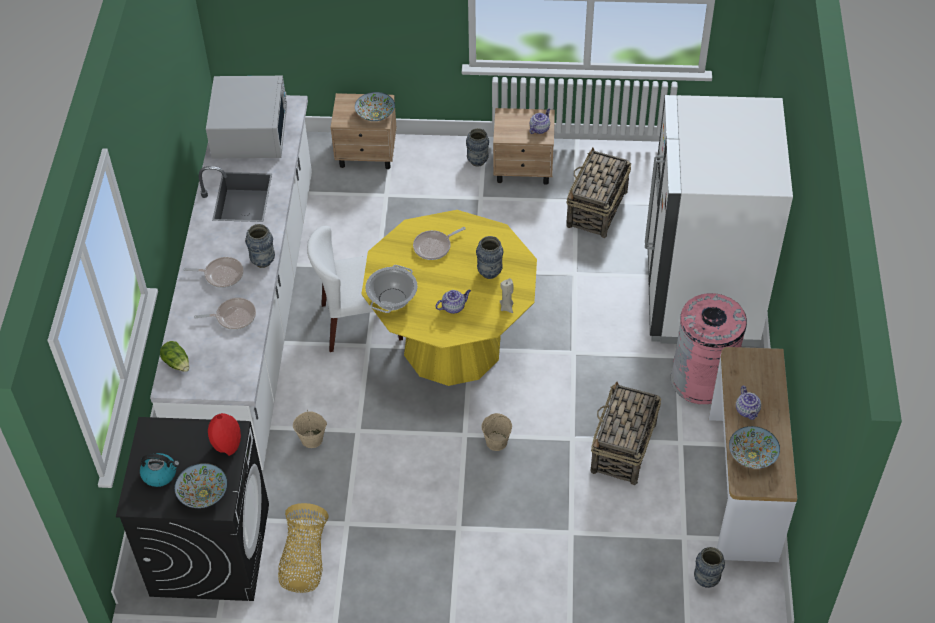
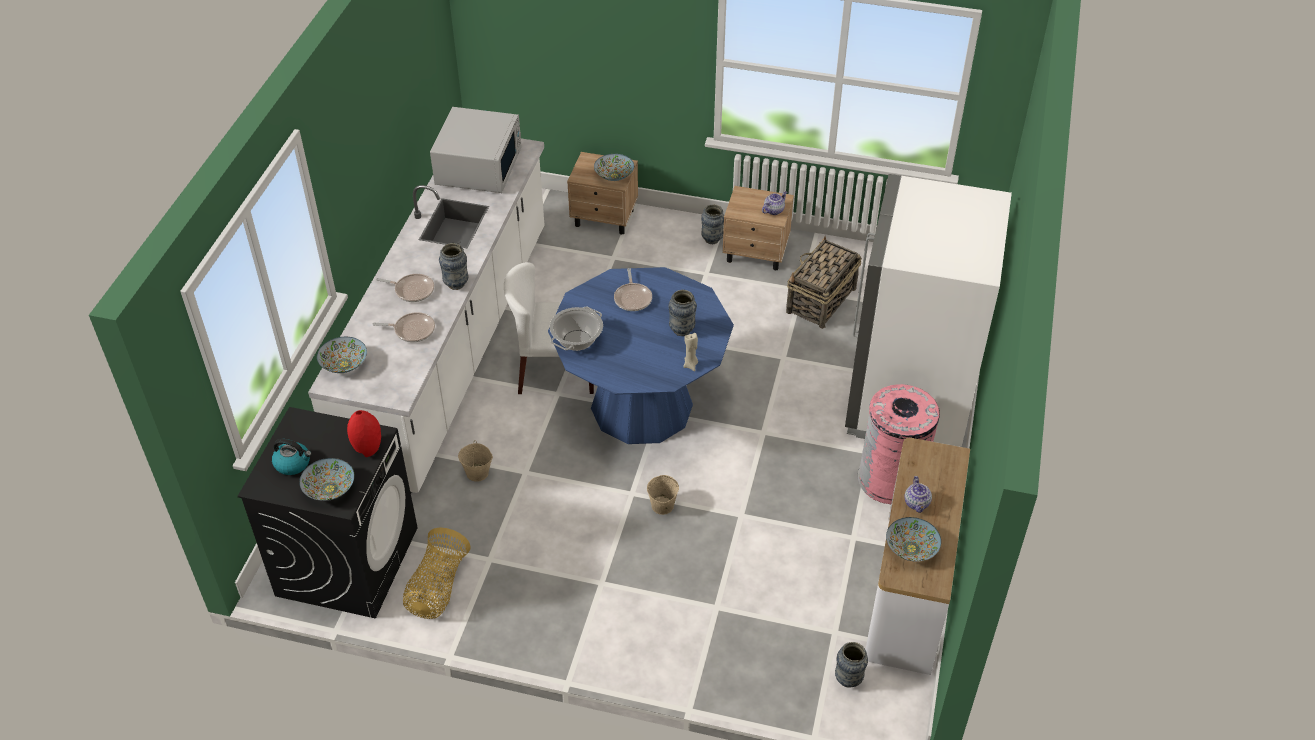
camera: 10 degrees right, 5 degrees down
(177, 363) = (344, 364): lettuce -> bowl
(434, 247) = (633, 298): frying pan -> frying pan turned 75 degrees counterclockwise
(452, 345) = (642, 406): yellow dining table -> blue dining table
(453, 307) = (636, 357): teapot -> none
(623, 449) = (791, 534): basket -> none

